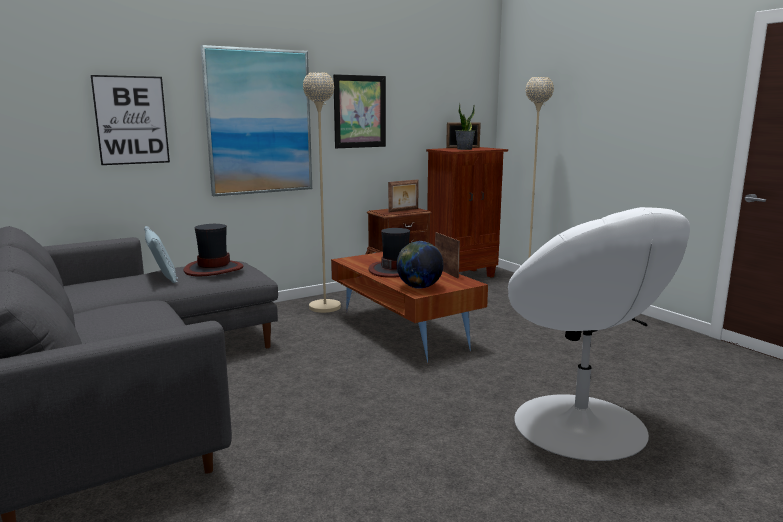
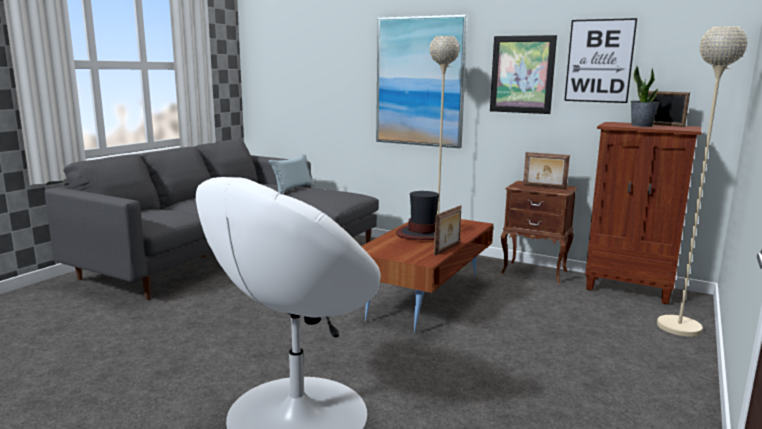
camera: 60 degrees right, 0 degrees up
(131, 120) = (331, 77): picture -> picture (599, 61)
(213, 269) = (320, 193): hat -> none
(419, 287) = (383, 248): globe -> none

